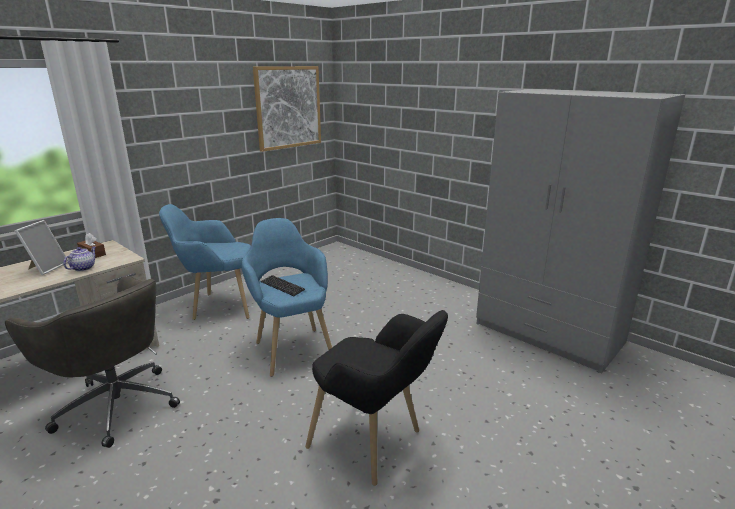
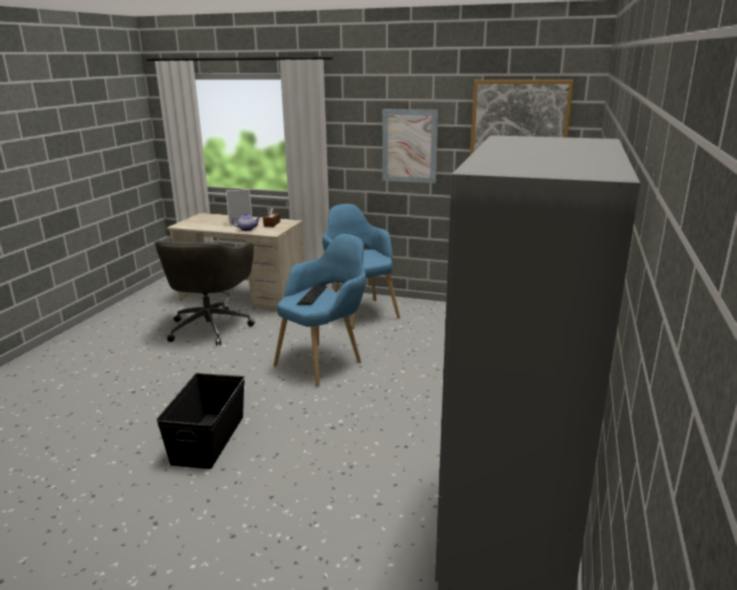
camera: 65 degrees right, 0 degrees up
(206, 133) = (409, 146): none -> picture
(376, 446) = (208, 439): black armchair -> black storage box

